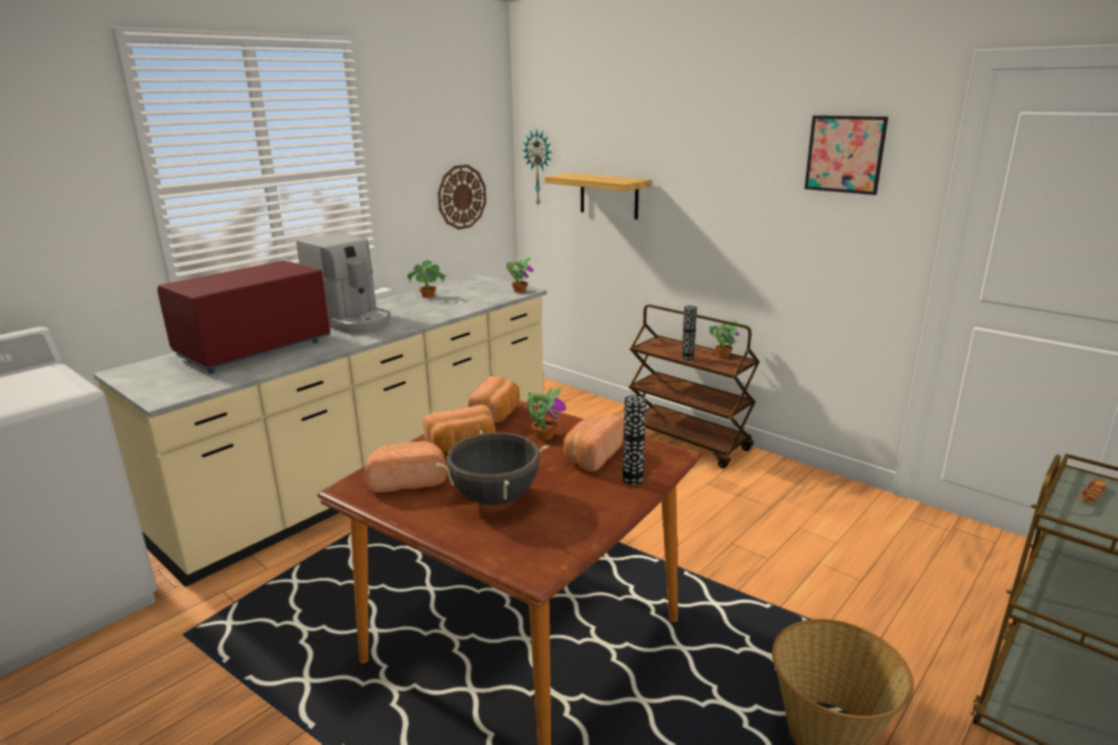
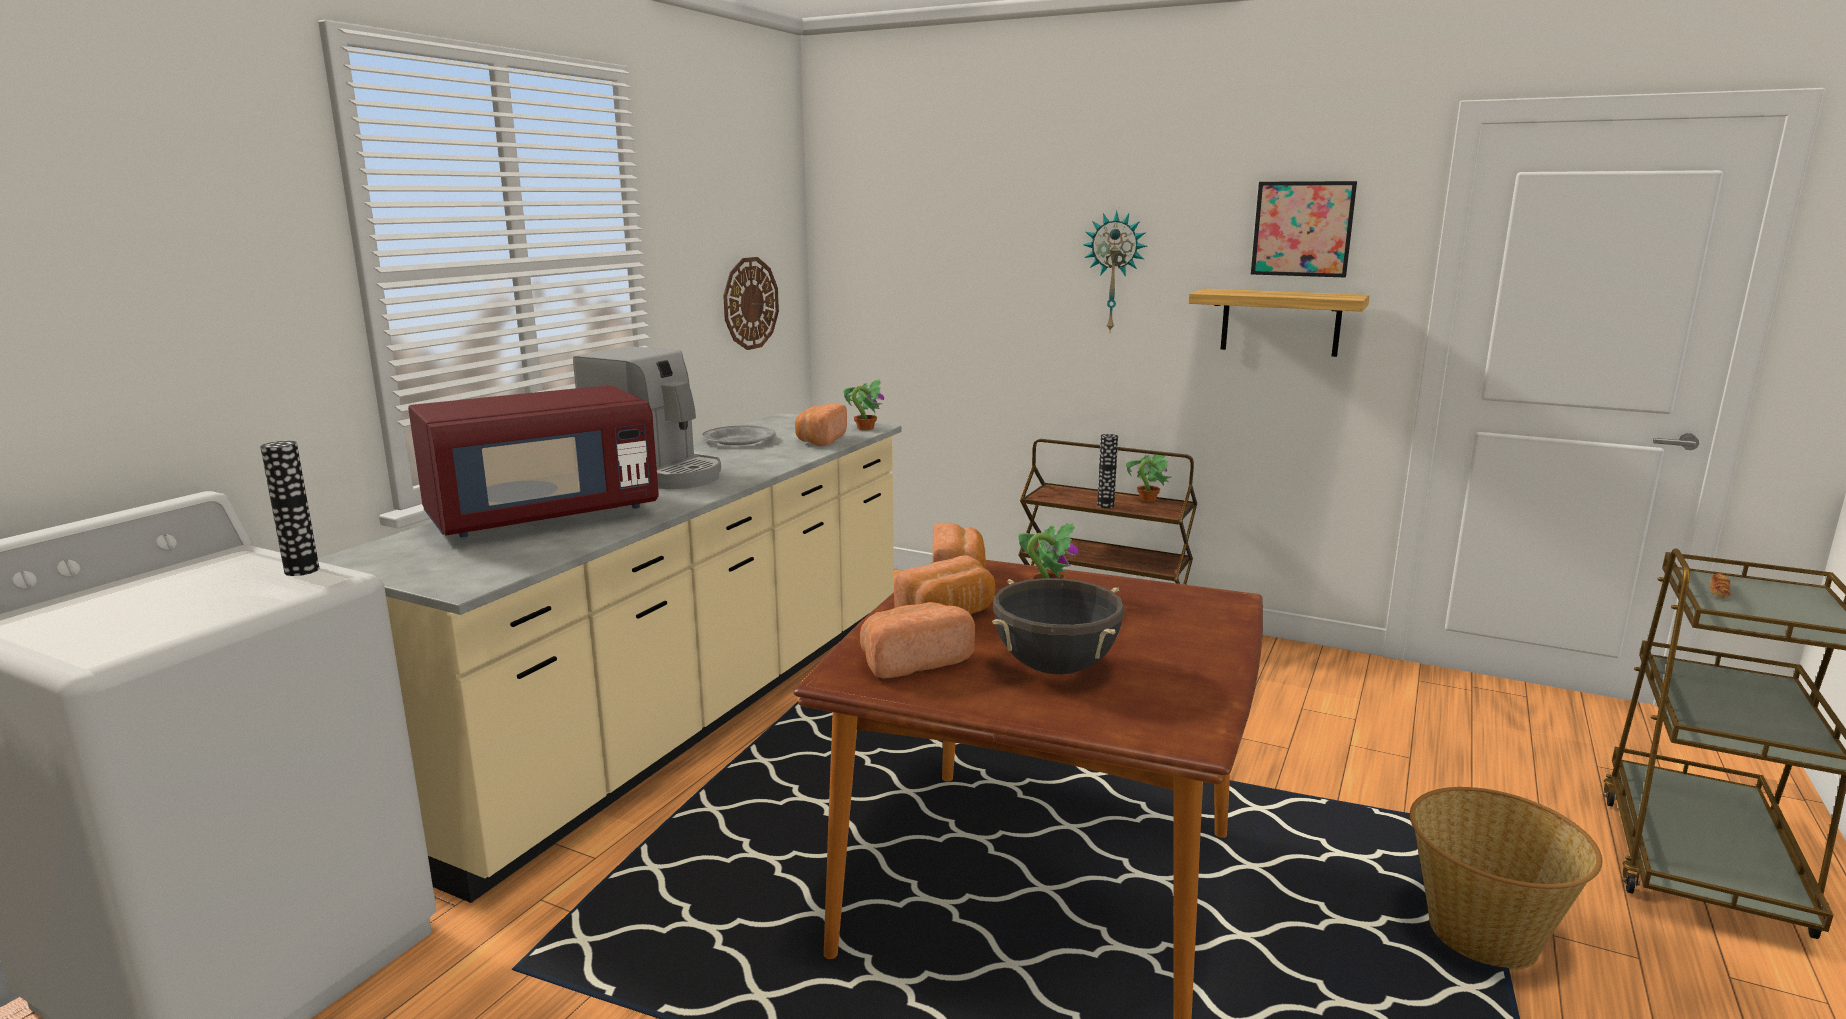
camera: 15 degrees left, 5 degrees down
(254, 349) = (543, 516): red microwave -> red microwave turned 150 degrees counterclockwise
(427, 296) = (738, 440): potted plant -> grey plate
(539, 168) = (851, 263): wall clock -> wall clock (1114, 272)
(591, 456) = (1131, 609): bread -> bread (820, 440)
(609, 196) = (963, 297): shelf -> shelf (1280, 322)
(632, 479) = (1209, 629): vase -> vase (302, 570)

